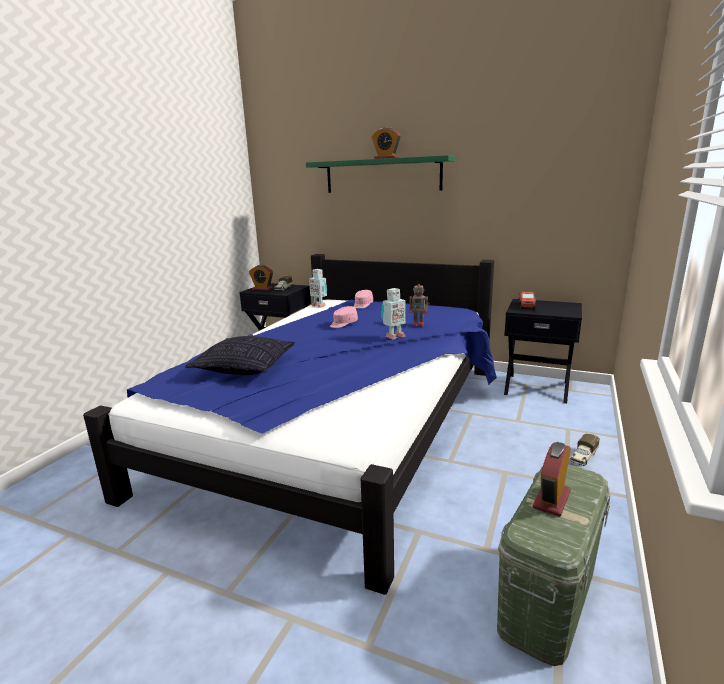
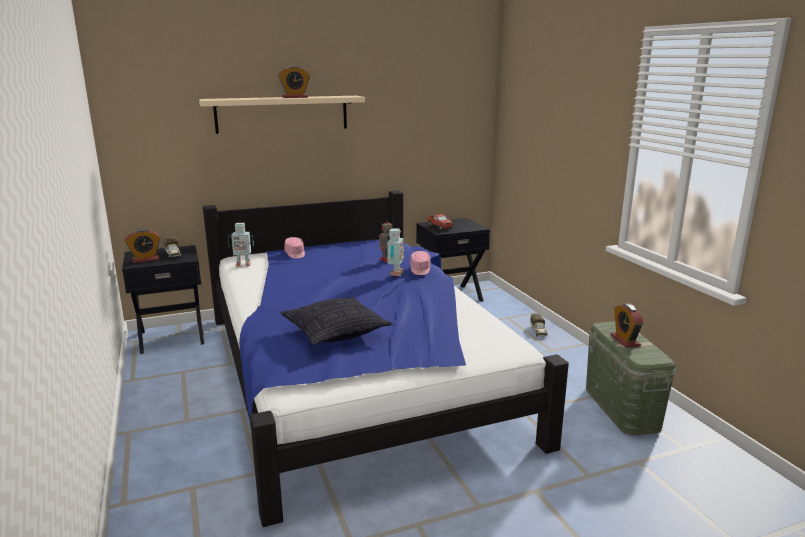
camera: 45 degrees left, 0 degrees up
(343, 324) = (326, 274): pink cap -> pink cap (420, 269)
(382, 175) = (282, 114): green shelf -> beige shelf

